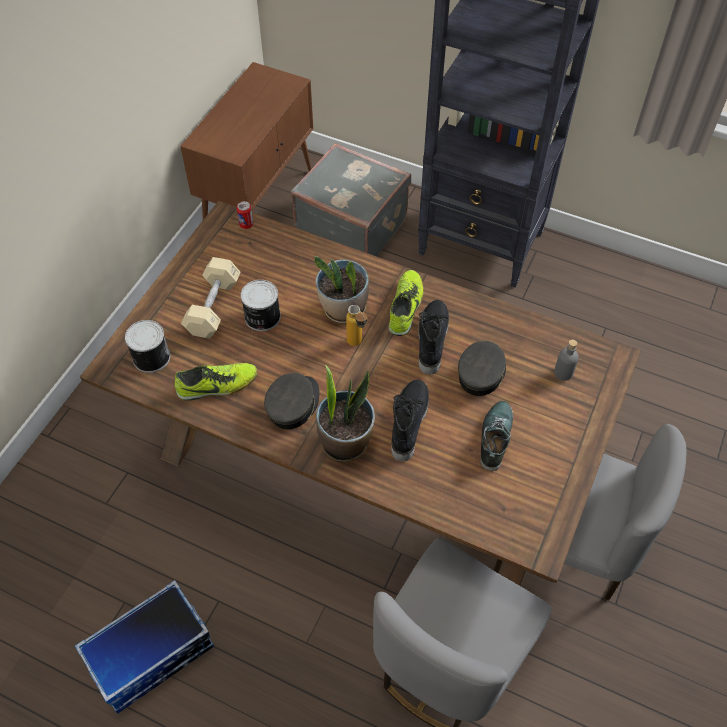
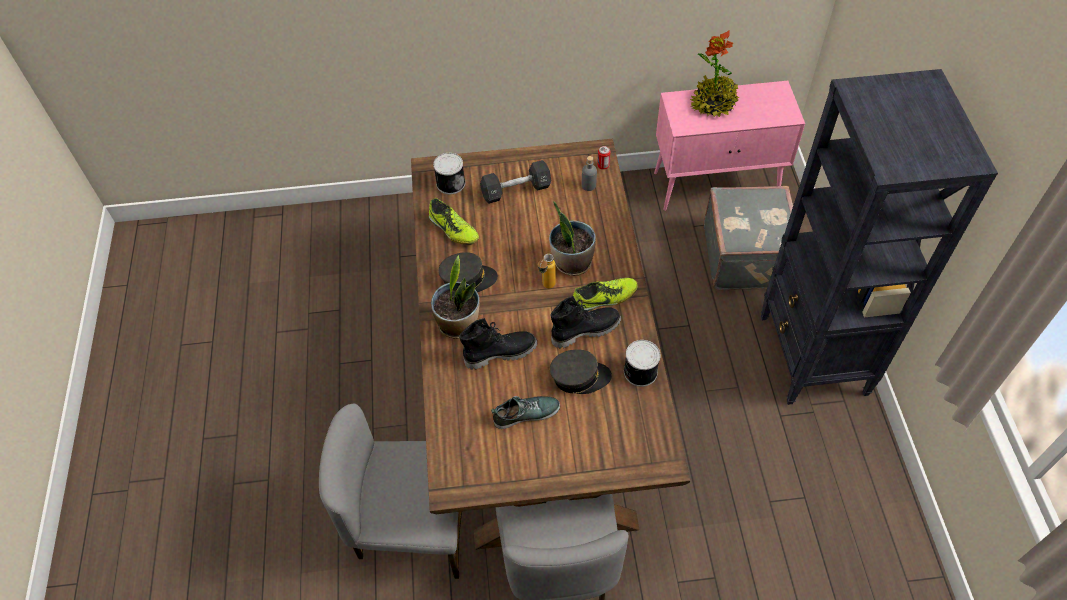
camera: 60 degrees right, 0 degrees up
(151, 655) = (313, 346): storage box -> none
(213, 307) = (516, 190): beige dumbbell -> black dumbbell
(231, 120) = (713, 104): none -> potted plant
(259, 201) = (717, 185): brown cabinet -> pink cabinet
(261, 317) = (528, 221): can -> can (639, 371)
(563, 372) = (621, 432): grey bottle -> grey bottle (588, 185)

